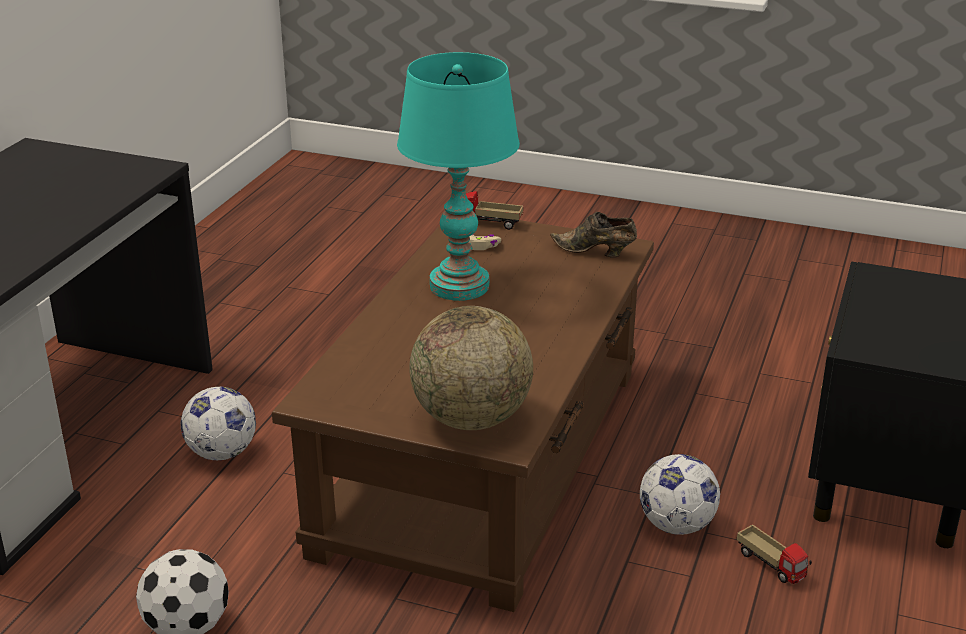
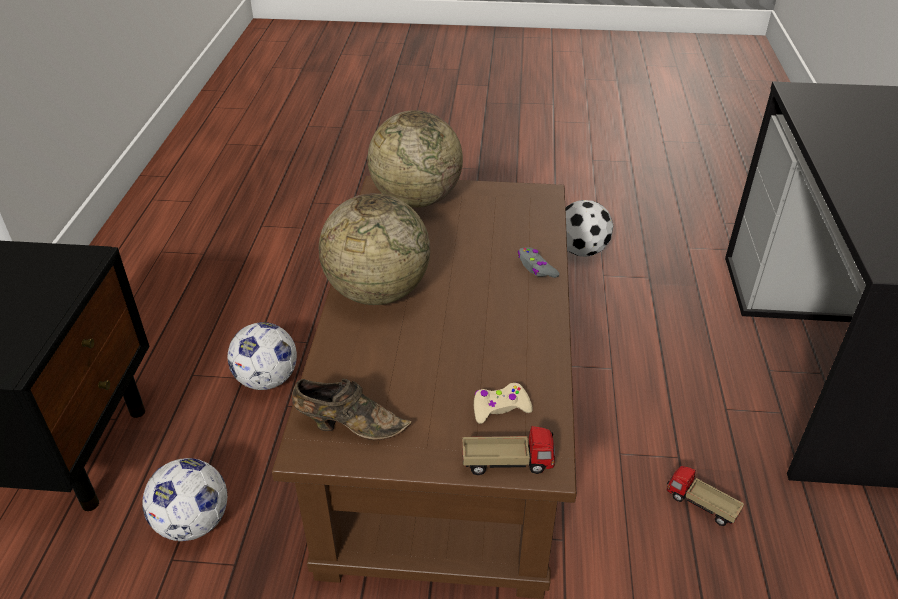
camera: 165 degrees right, 10 degrees up
(222, 453) = (678, 377): football -> football (193, 523)
(381, 327) = (536, 267): none -> grey game controller
(459, 286) = (490, 334): turquoise table lamp -> none
(550, 329) = (377, 292): none -> globe
(771, 565) = (194, 358): toy truck -> toy truck (700, 506)

